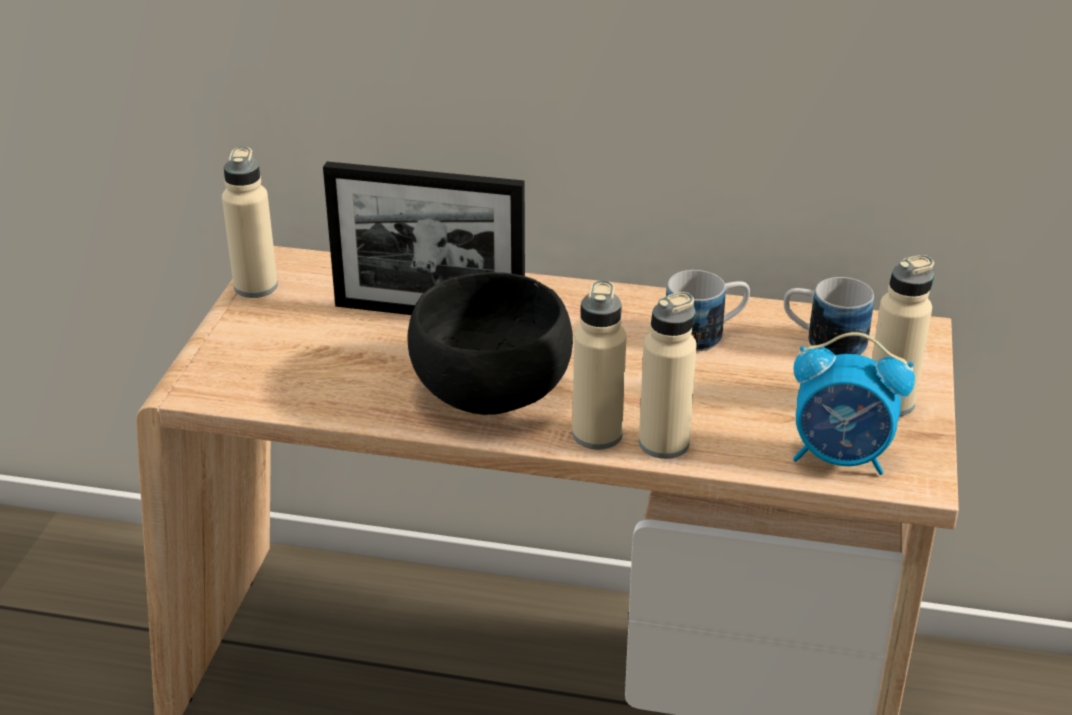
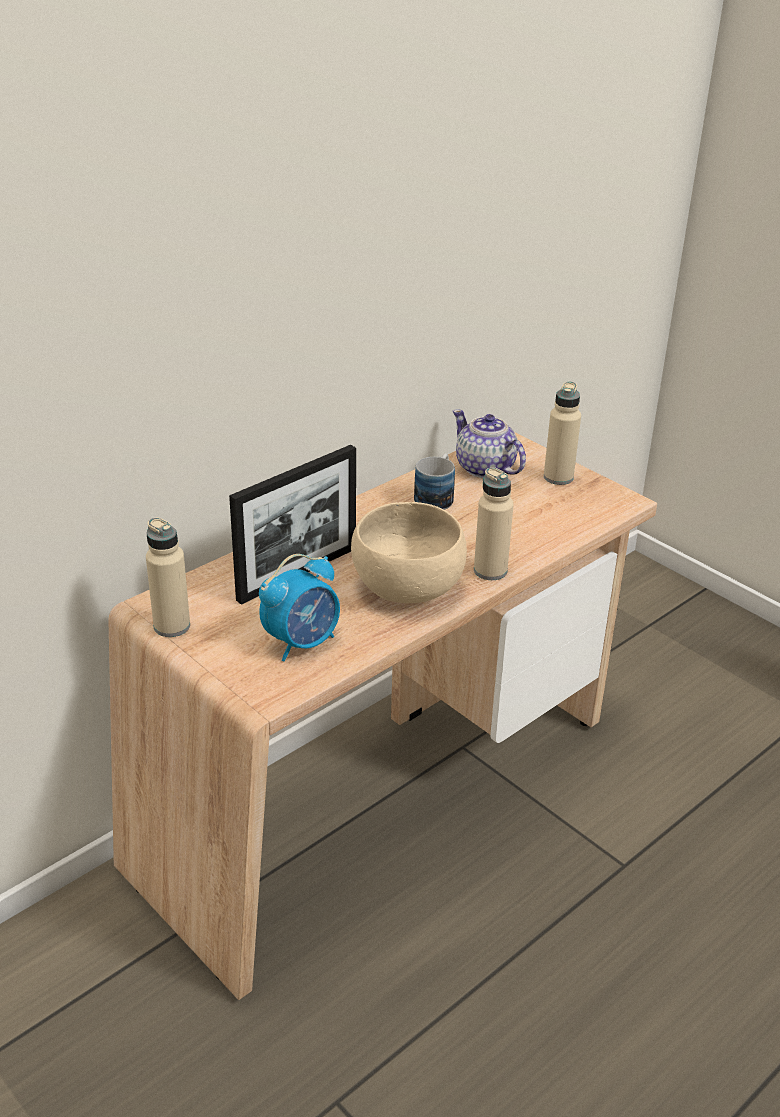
camera: 55 degrees left, 0 degrees up
(492, 391) = (408, 586): black bowl -> beige bowl
(663, 443) = (521, 554): beige bottle -> none
(823, 341) = (485, 468): mug -> teapot
(841, 457) = (588, 511): alarm clock -> alarm clock (302, 642)

